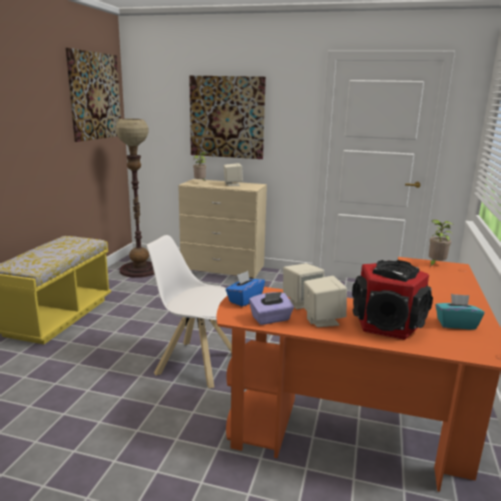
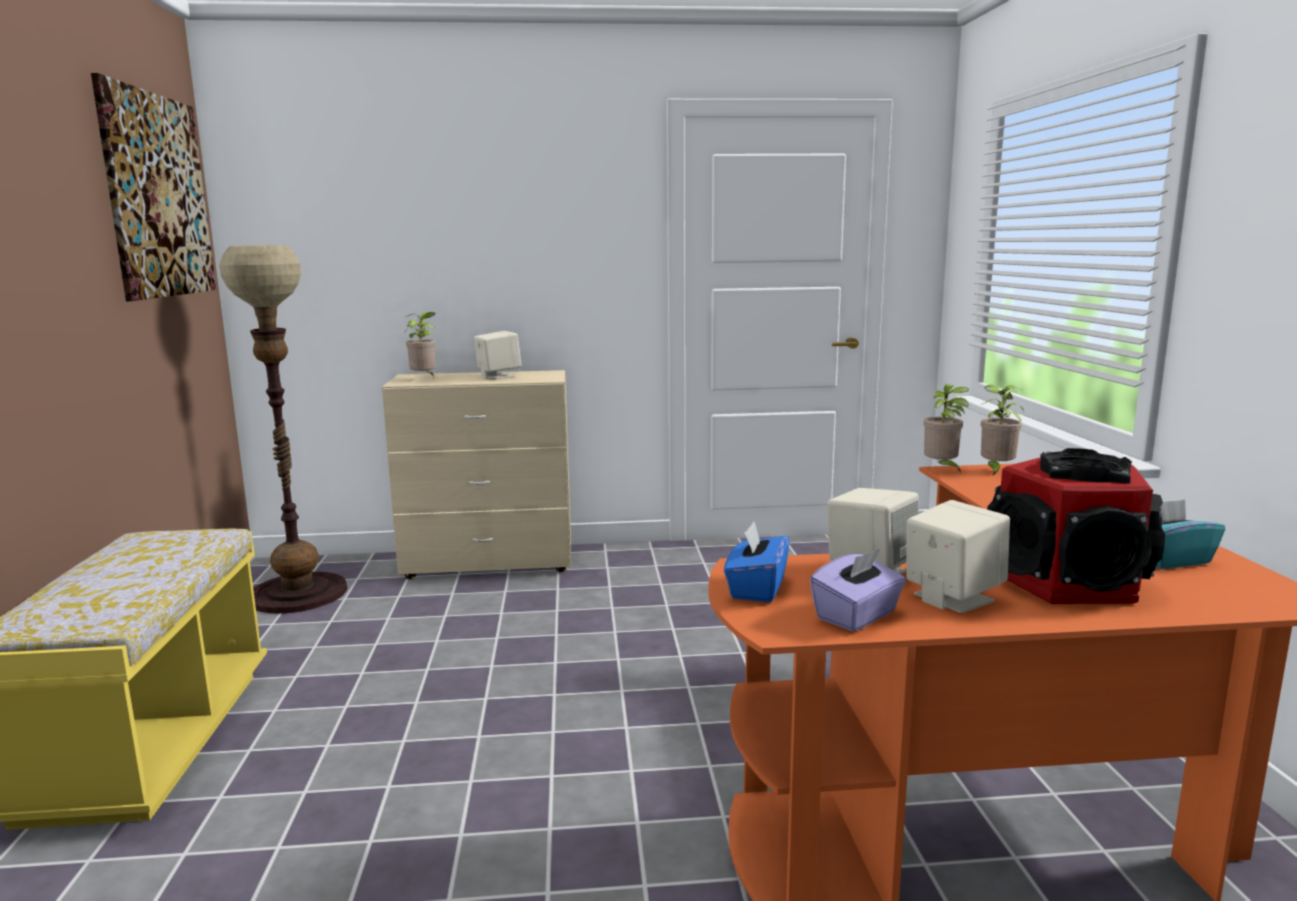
camera: 20 degrees left, 5 degrees down
(195, 363) = (569, 770): white chair -> none
(227, 117) = (466, 237): picture -> none
(407, 259) = (942, 469): none -> potted plant

